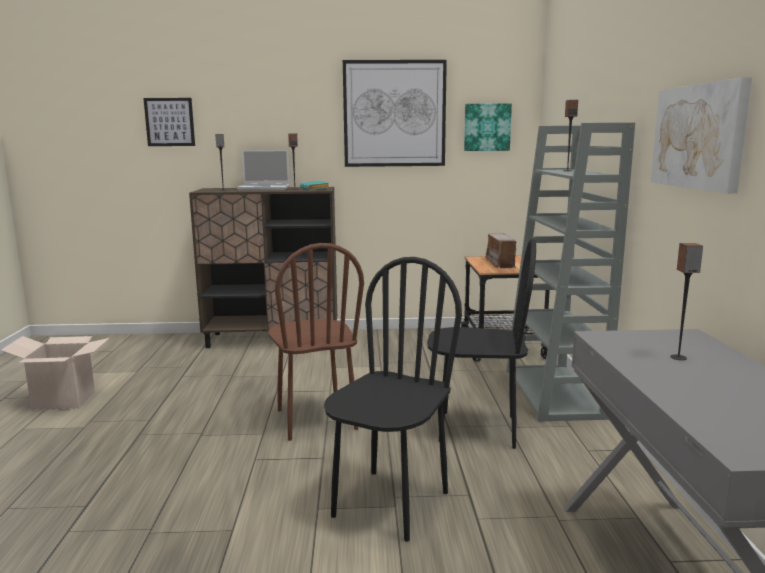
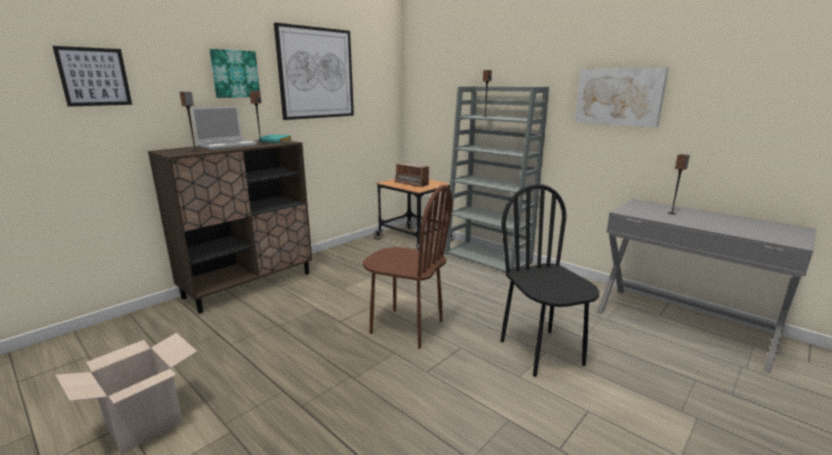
camera: 45 degrees left, 5 degrees up
(477, 429) = (495, 292): black chair -> none
(487, 127) = (375, 85): picture -> picture (235, 74)

